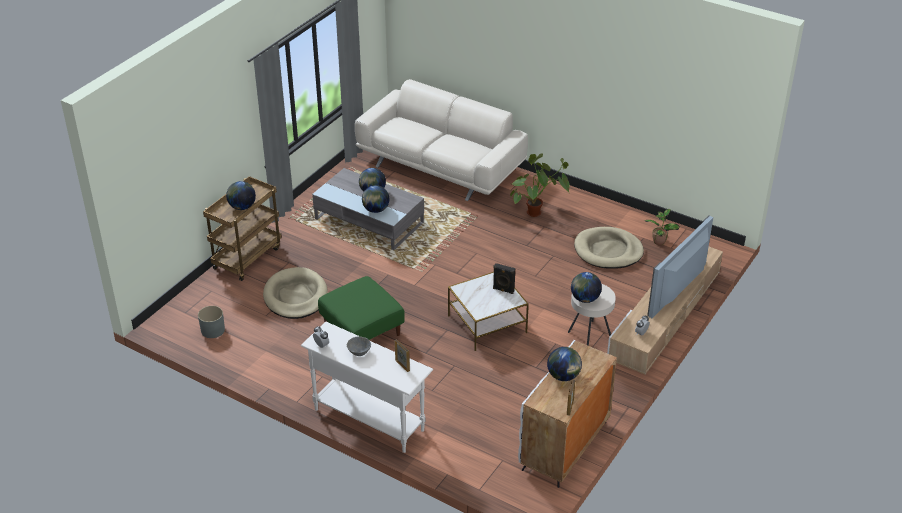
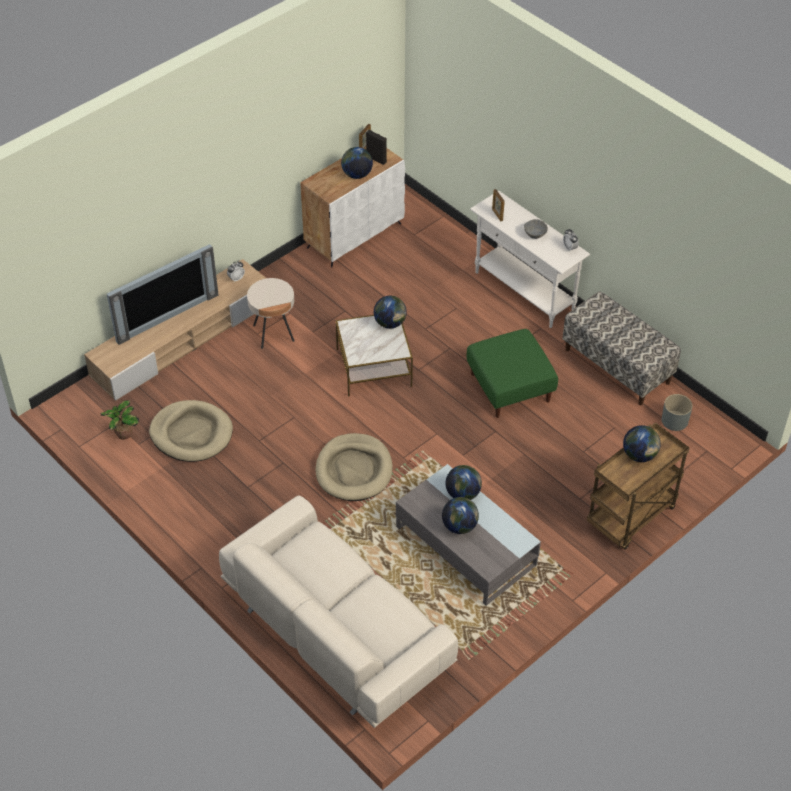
camera: 165 degrees left, 10 degrees up
(267, 366) = (617, 366): none -> bench
(295, 296) = (577, 446): beige dog bed -> beige dog bed (354, 470)
(503, 290) = (355, 340): black speaker -> black speaker (377, 159)
(537, 209) = (242, 518): potted plant -> none
(585, 299) = (281, 292): globe -> globe (390, 323)

